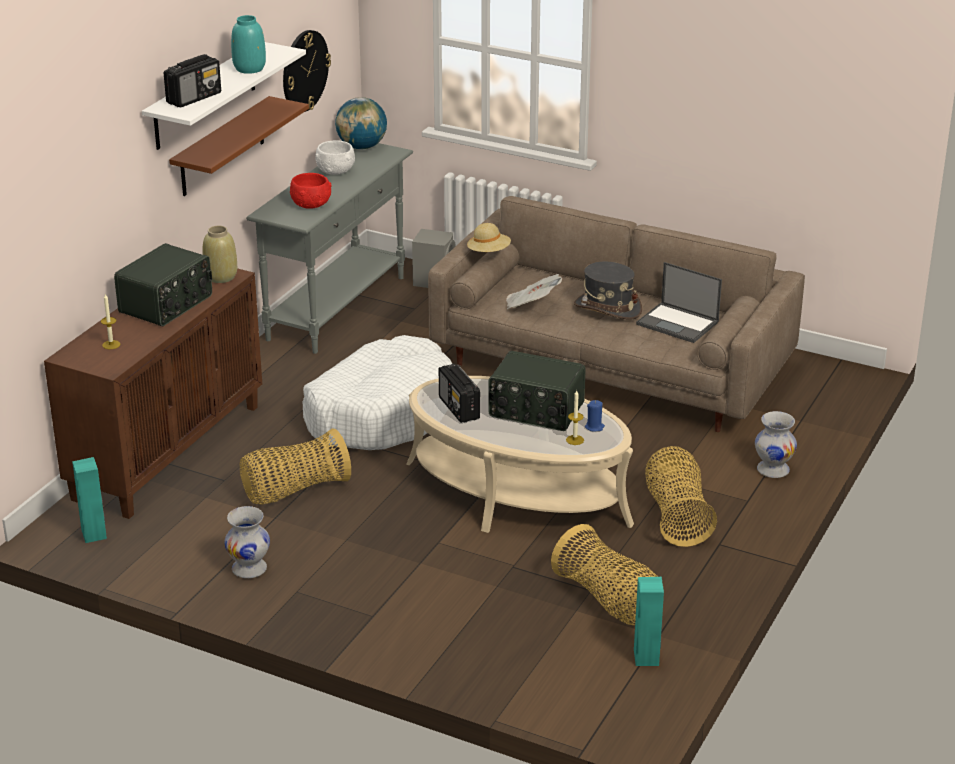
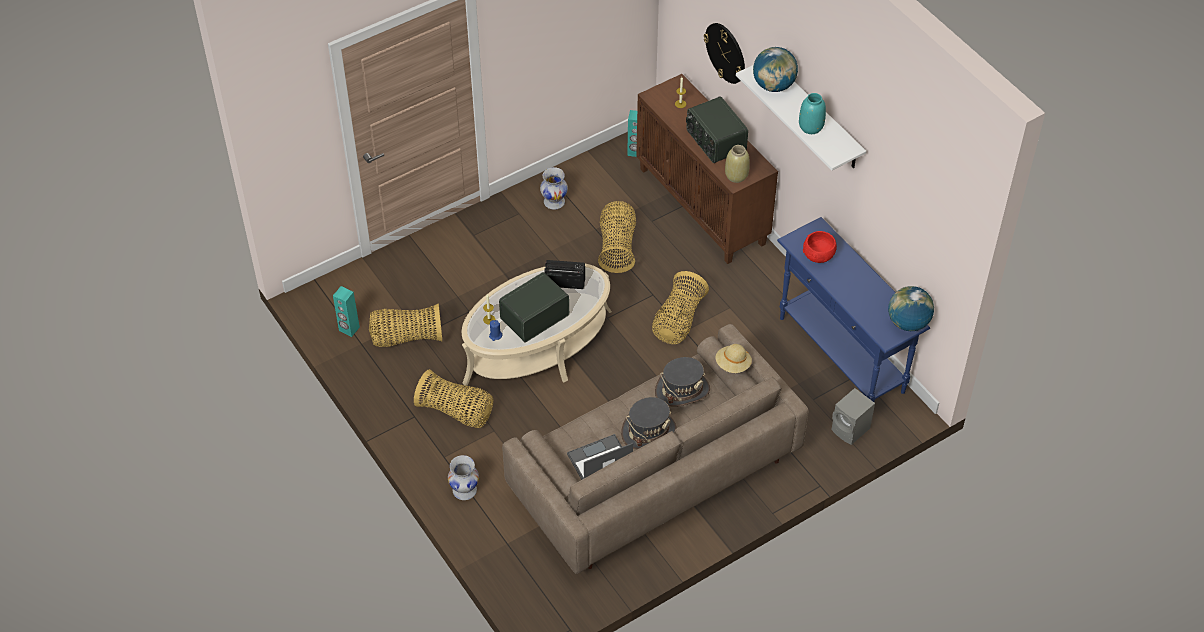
camera: 120 degrees right, 20 degrees up
(194, 98) = (773, 85): radio -> globe
(222, 147) = (821, 160): brown shelf -> none
(304, 71) = (901, 223): wall clock -> wall clock (726, 52)
(336, 171) = (870, 290): white bowl -> none
(337, 308) = (841, 355): grey console table -> blue console table
(381, 413) = (678, 321): white dog bed -> basket
(531, 305) = (682, 390): newspaper -> grey hat

